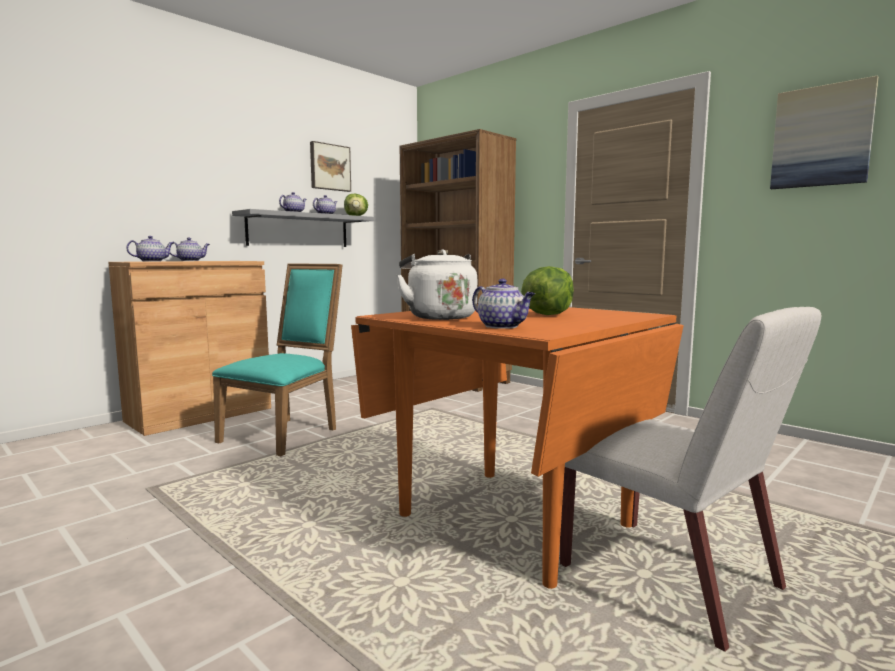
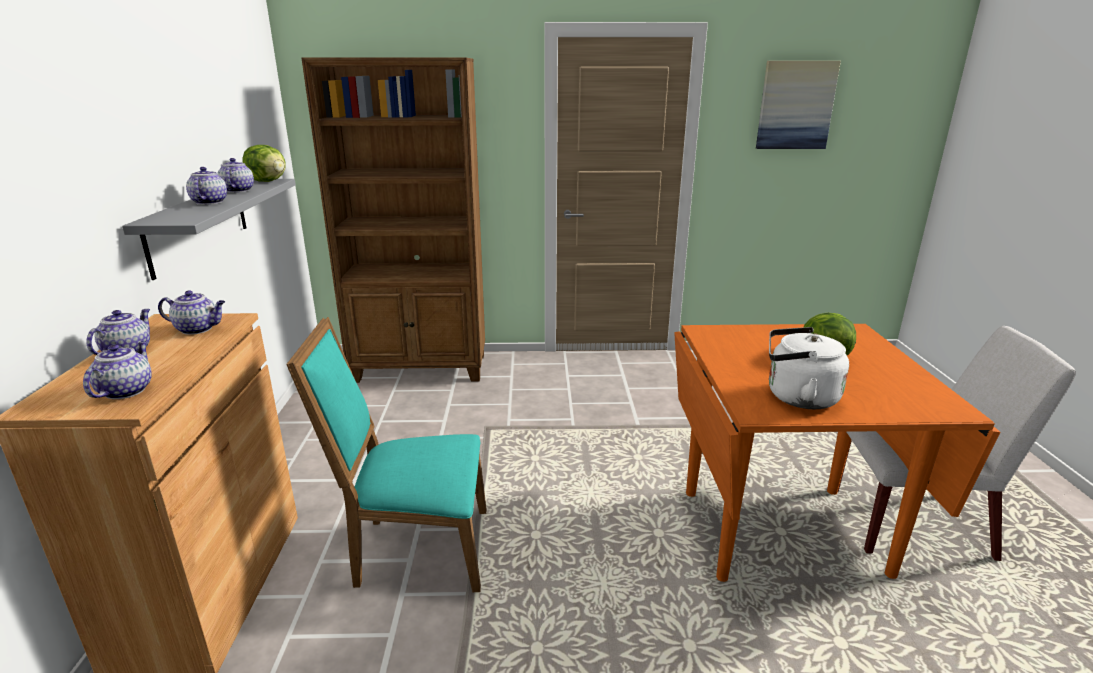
camera: 45 degrees left, 15 degrees up
(285, 434) = (415, 550): turquoise chair -> turquoise chair turned 75 degrees counterclockwise
(329, 167) = (206, 101): picture -> none
(503, 326) = (898, 403): teapot -> teapot (198, 329)

